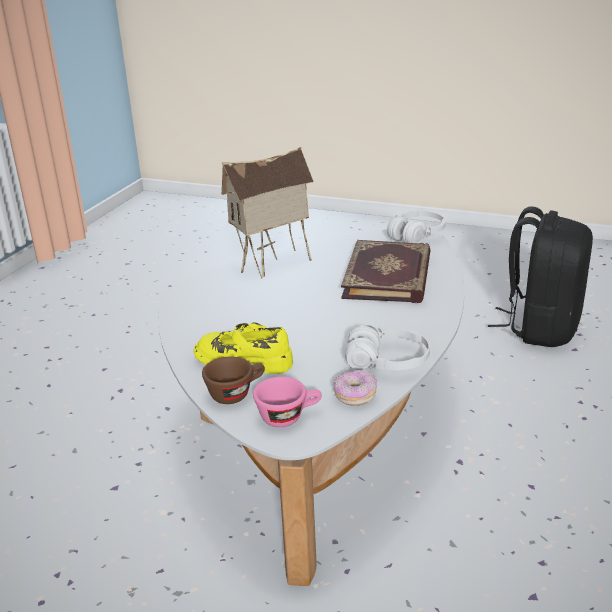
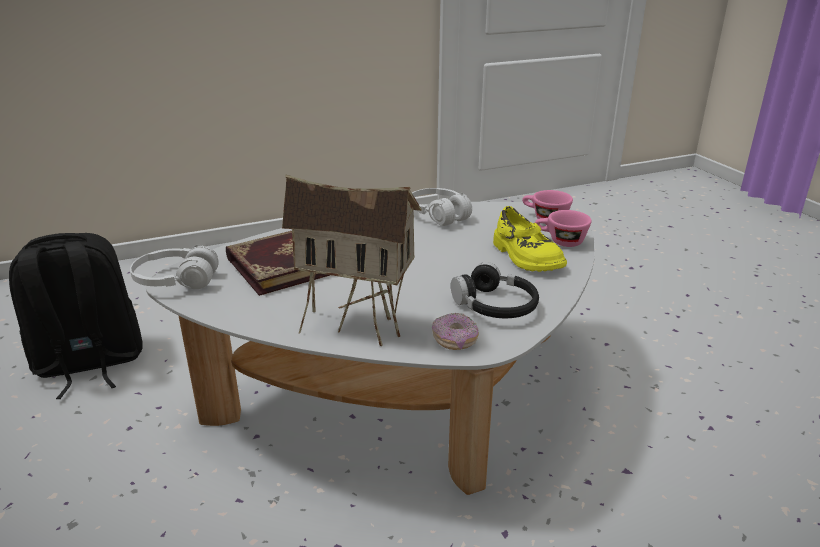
camera: 135 degrees left, 0 degrees up
(213, 312) = (495, 306): none -> black headphones
(236, 393) = (560, 241): brown cup -> pink cup
(355, 396) = (490, 211): donut -> donut (455, 341)

